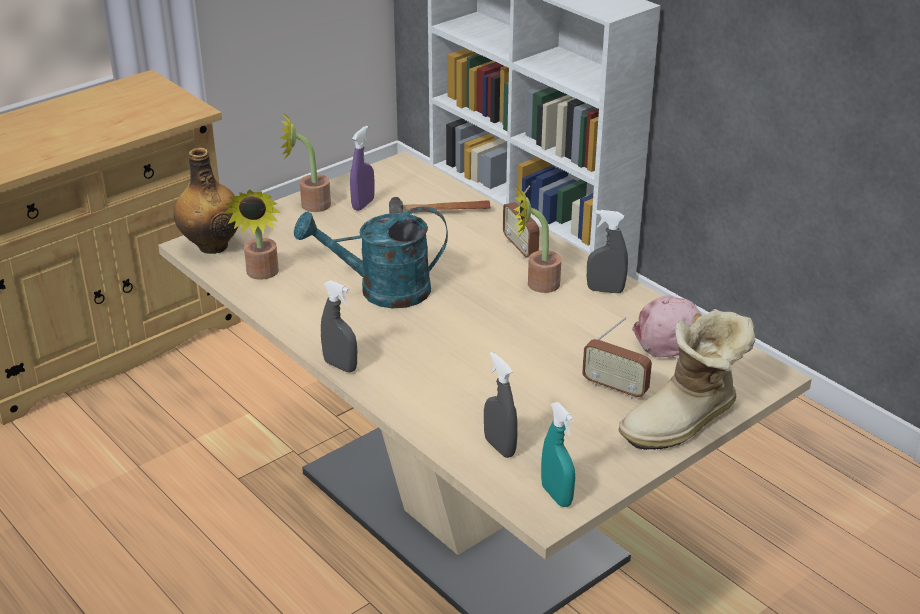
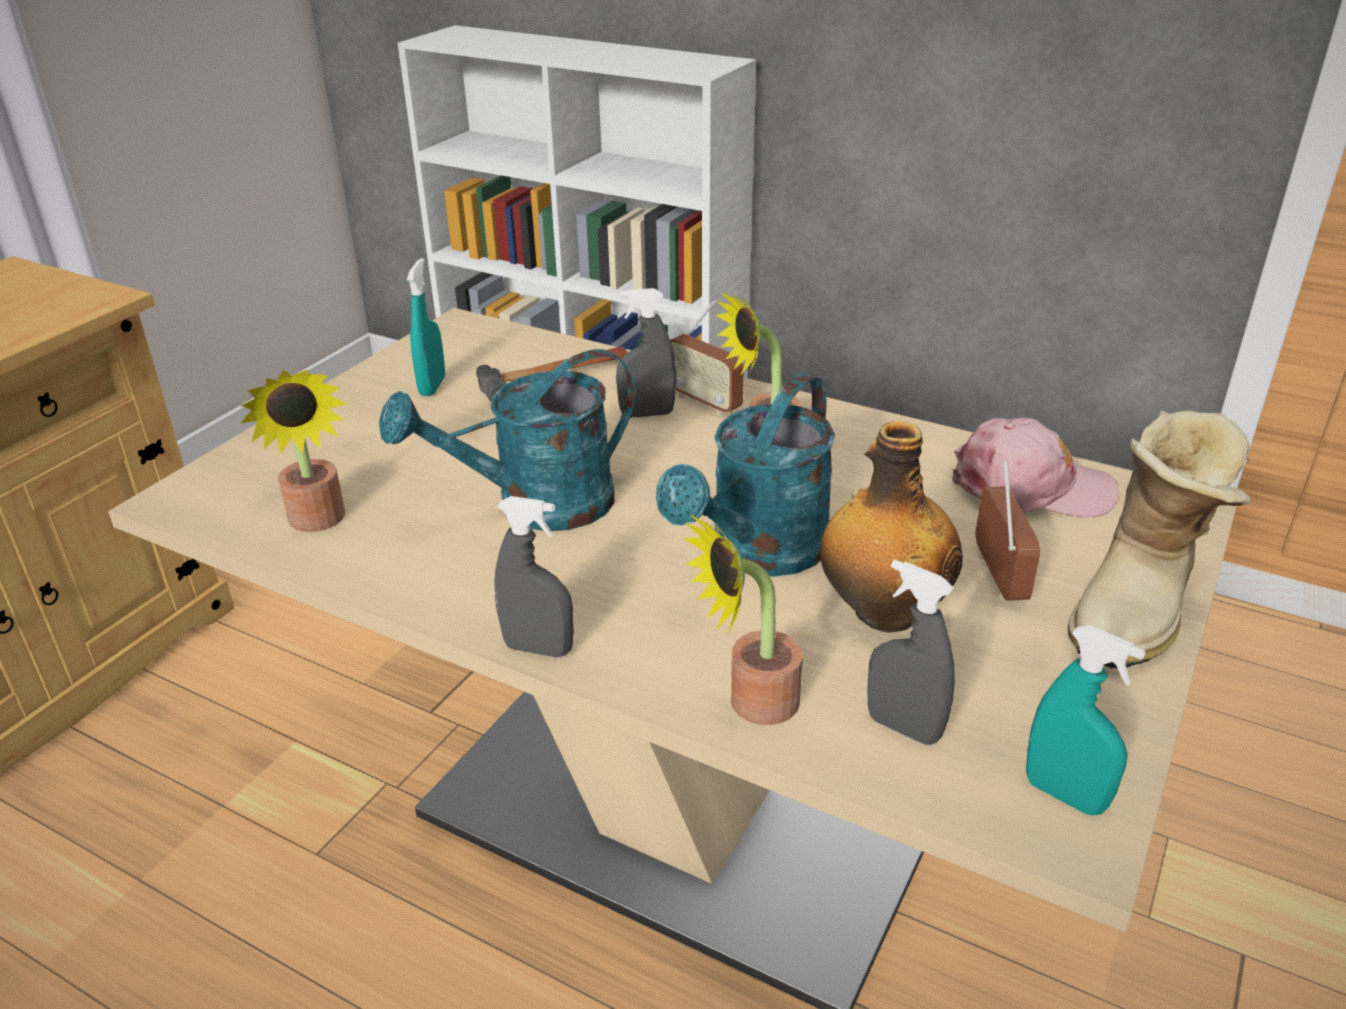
camera: 20 degrees left, 0 degrees up
(212, 245) = (208, 493): bottle -> bottle (882, 612)
(309, 205) = (347, 402): potted plant -> potted plant (751, 705)
(363, 204) = (432, 386): purple spray bottle -> turquoise spray bottle
(488, 345) = (759, 554): none -> turquoise watering can
(605, 290) = (866, 435): grey spray bottle -> grey spray bottle (647, 414)
(615, 388) = (998, 577): radio -> radio turned 105 degrees counterclockwise

